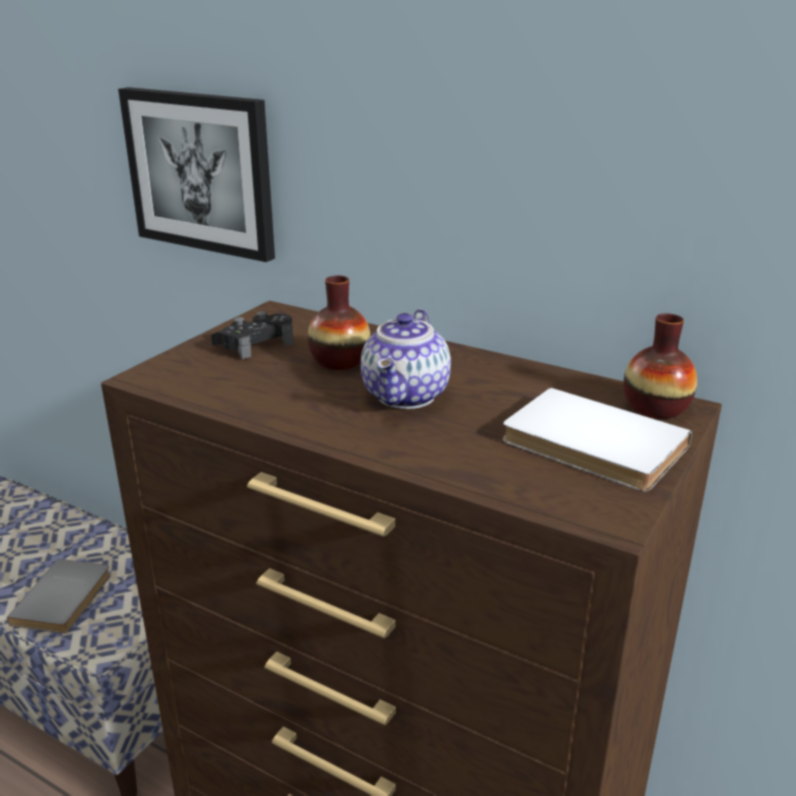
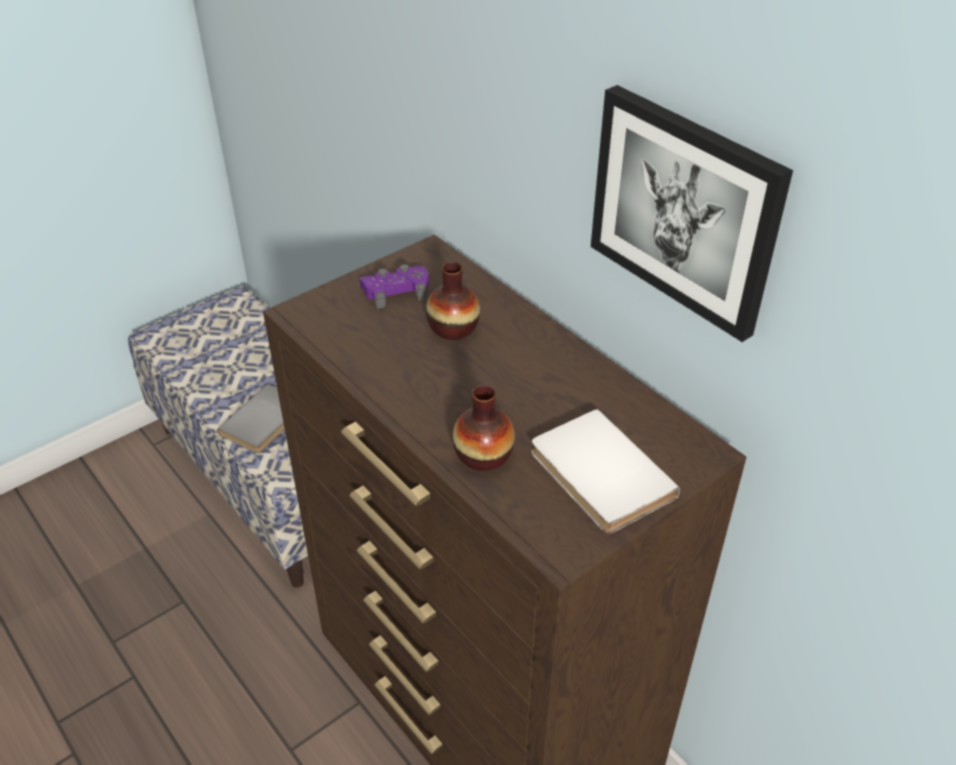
camera: 20 degrees right, 15 degrees up
(201, 172) = (393, 106): picture -> picture (685, 210)
(255, 344) = (396, 291): black game controller -> purple game controller
(407, 396) = (485, 383): teapot -> none
(655, 407) = (682, 447): vase -> vase (483, 455)

